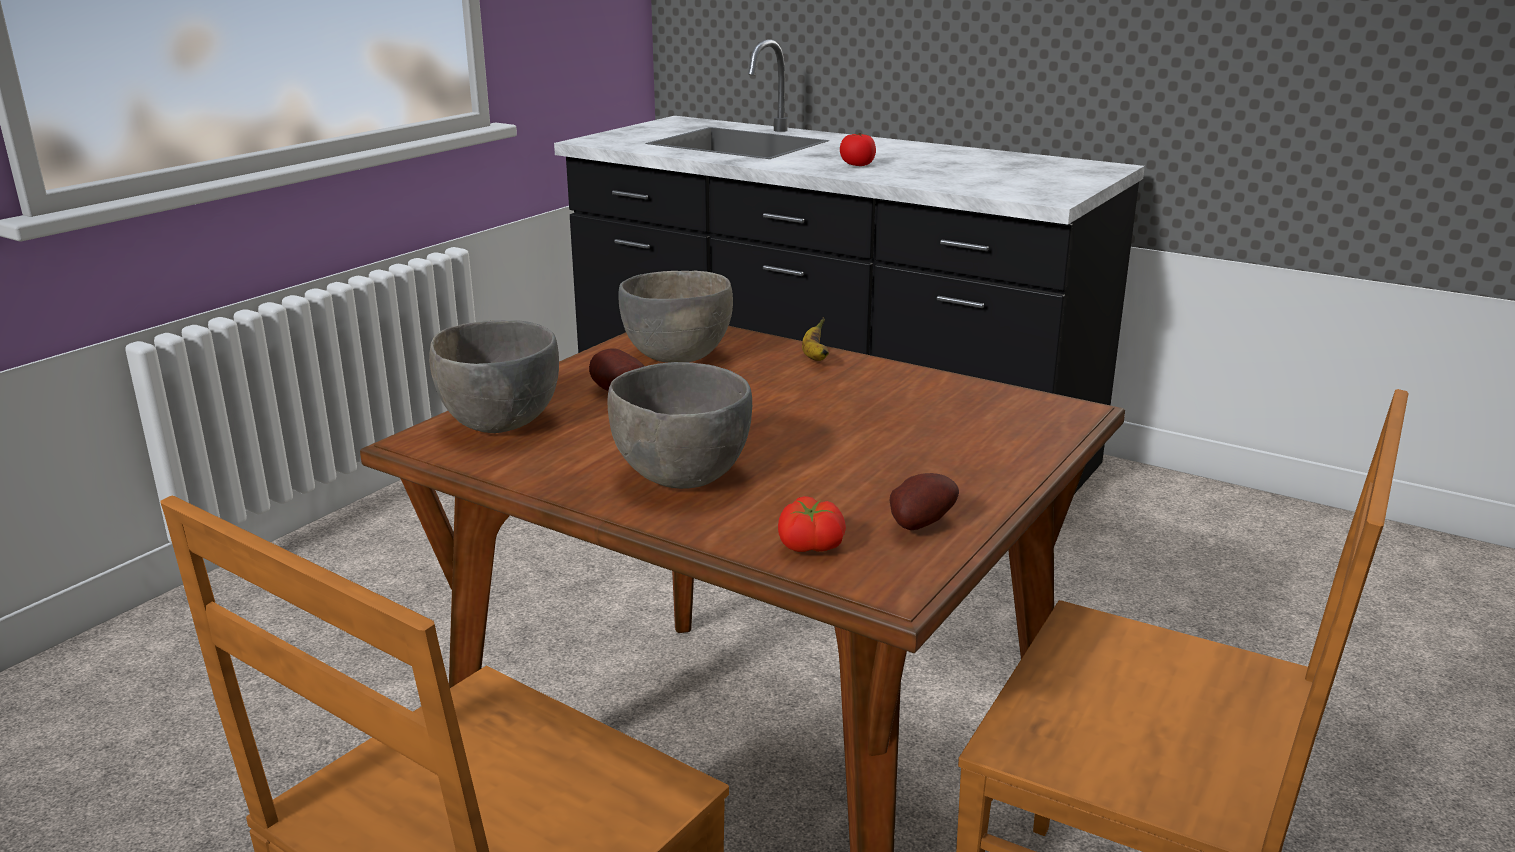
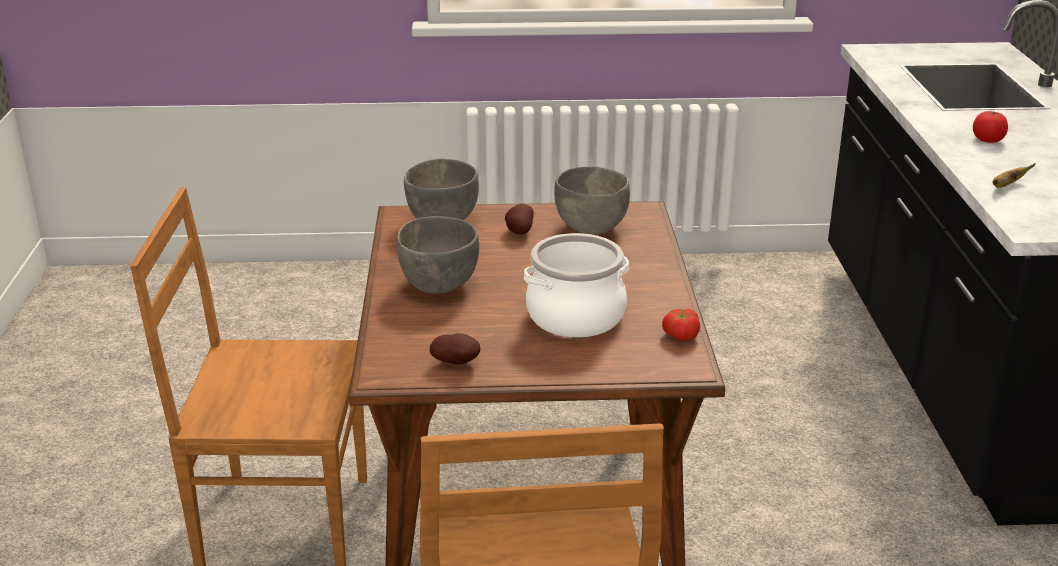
camera: 55 degrees right, 5 degrees up
(808, 547) = (399, 341): tomato -> tomato (680, 336)
(814, 357) = (653, 264): banana -> banana (1006, 186)
(884, 426) = (575, 316): none -> cooking pot

